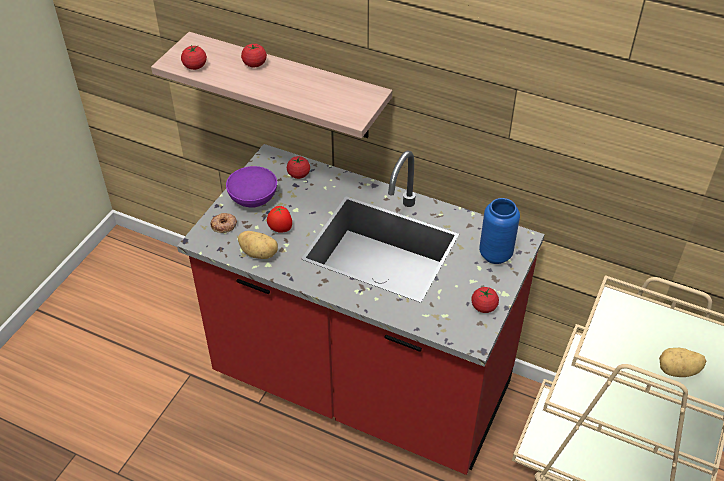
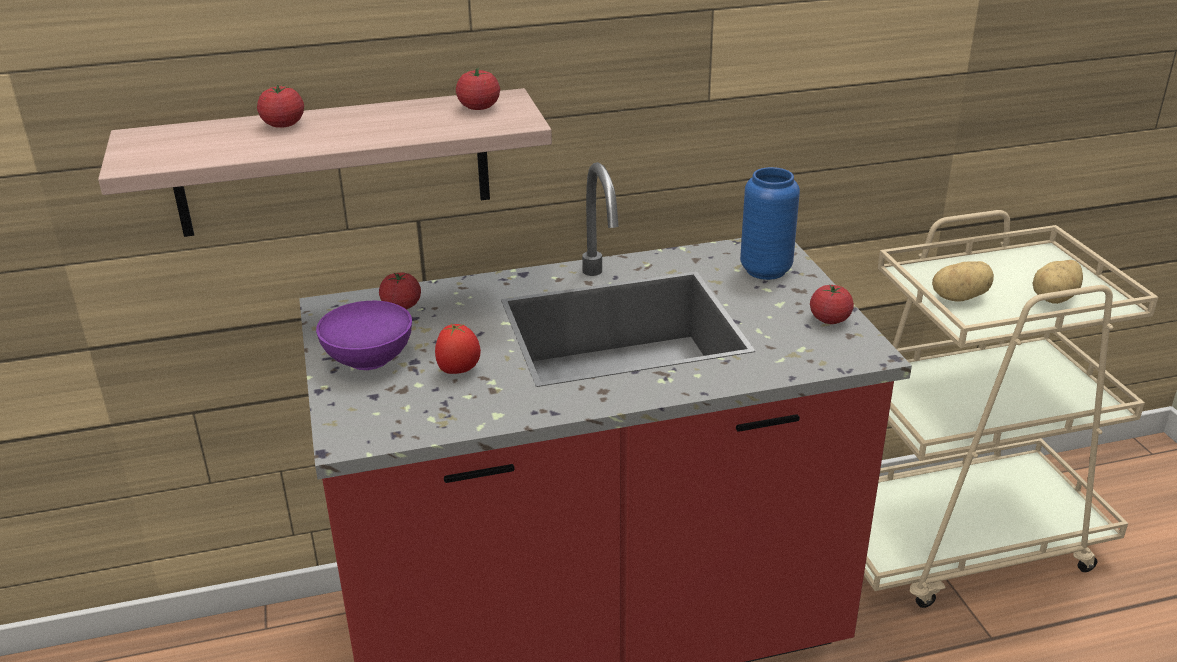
camera: 40 degrees left, 15 degrees down
(195, 66) = (184, 154): tomato -> tomato (479, 107)
(224, 225) = (363, 406): donut -> none
(259, 253) = (465, 409): potato -> potato (958, 297)

